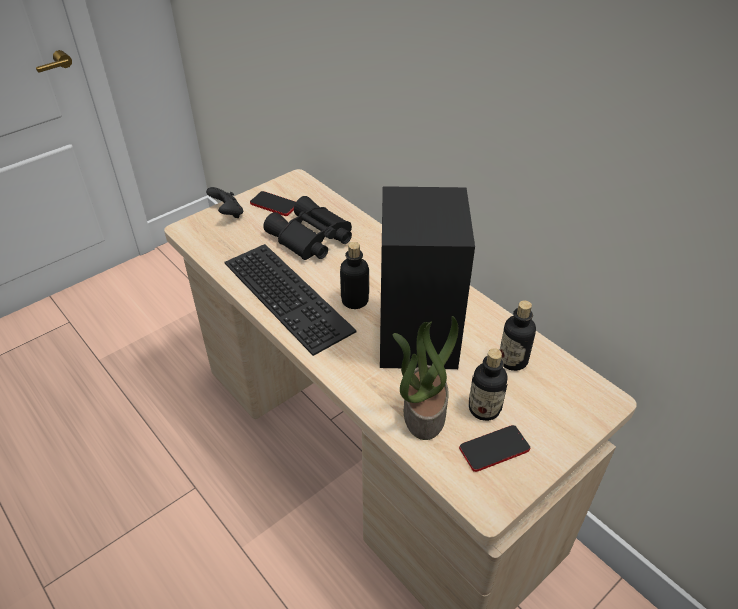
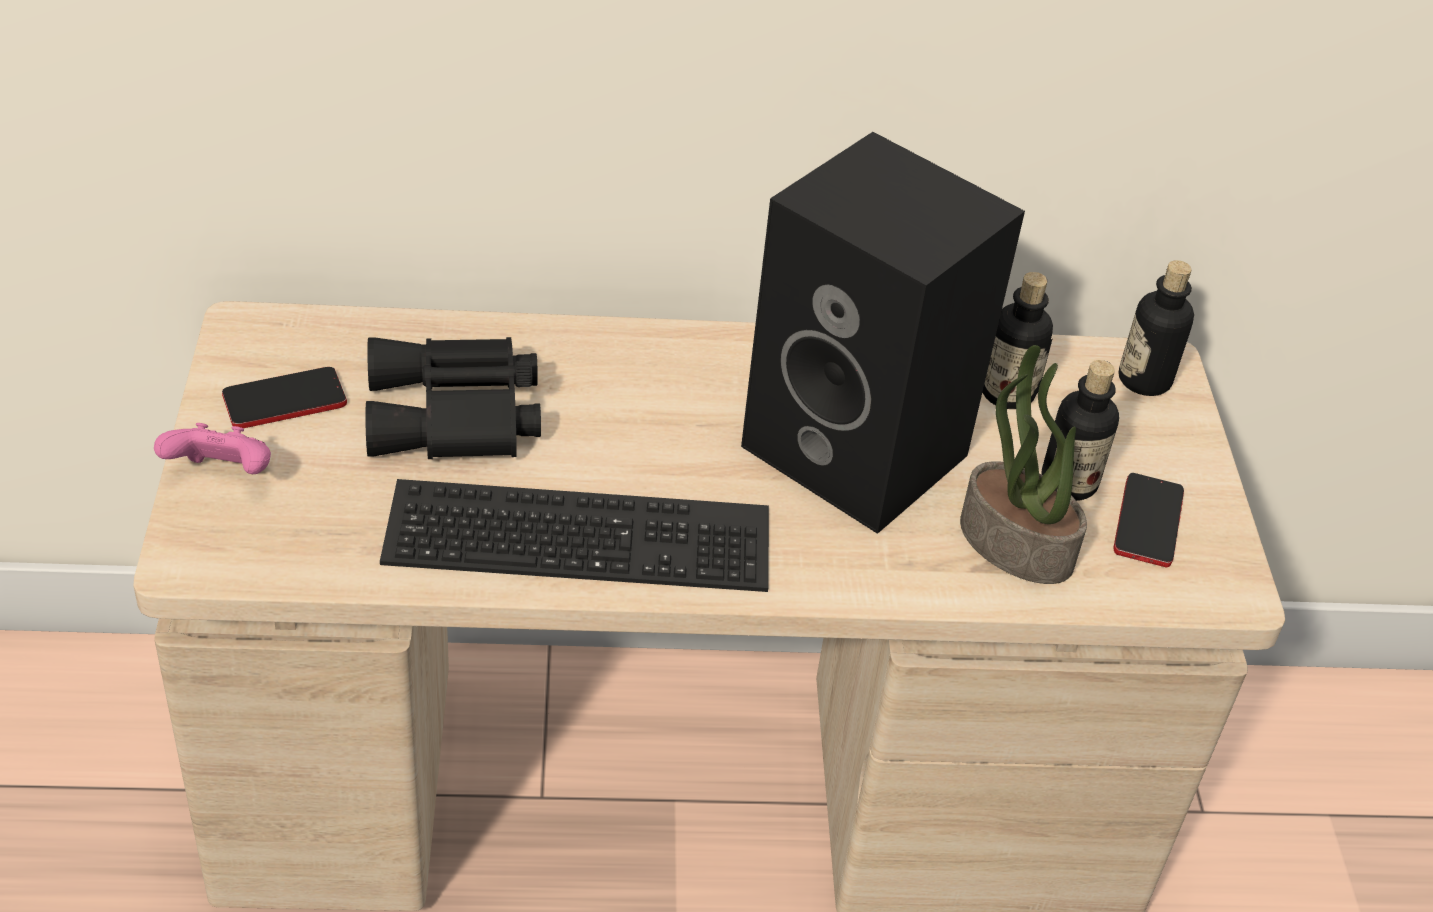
camera: 55 degrees left, 0 degrees up
(228, 213) = (223, 475): black game controller -> pink game controller
(355, 300) = (691, 465): bottle -> bottle (1144, 380)

